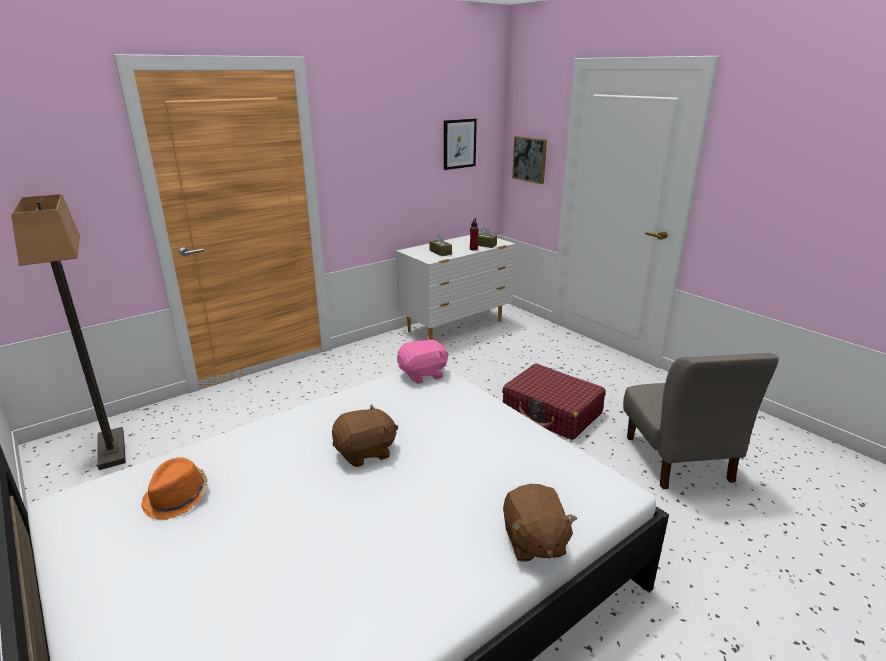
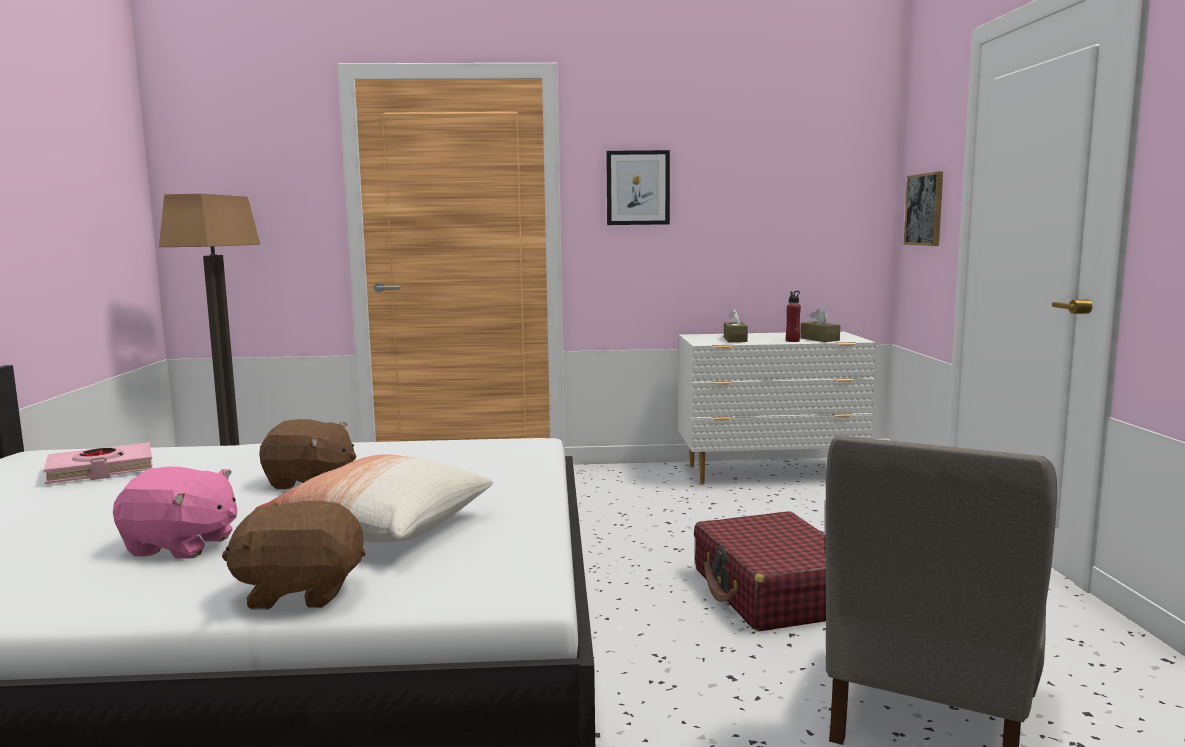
camera: 35 degrees right, 15 degrees down
(178, 498) = (101, 470): orange hat -> pink book
(423, 374) = (513, 444): pink plush toy -> pink plush toy (181, 546)
(459, 144) = (807, 187): picture -> picture (638, 188)
(482, 475) = (381, 528): none -> pillow
(533, 542) = (301, 592): brown plush toy -> brown plush toy turned 60 degrees clockwise

